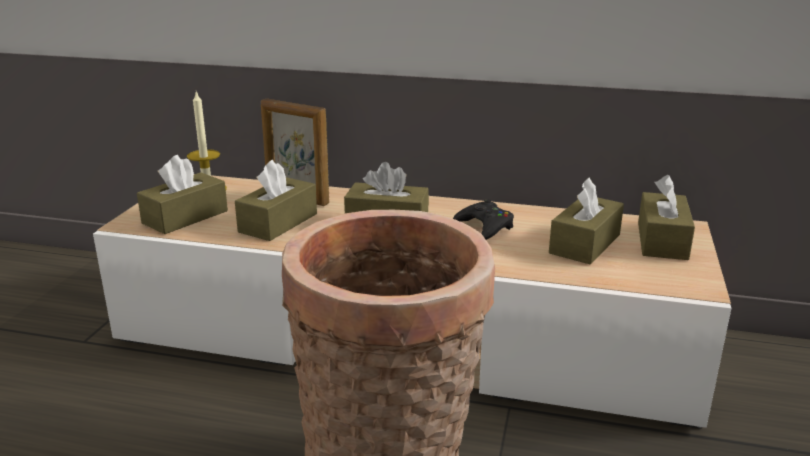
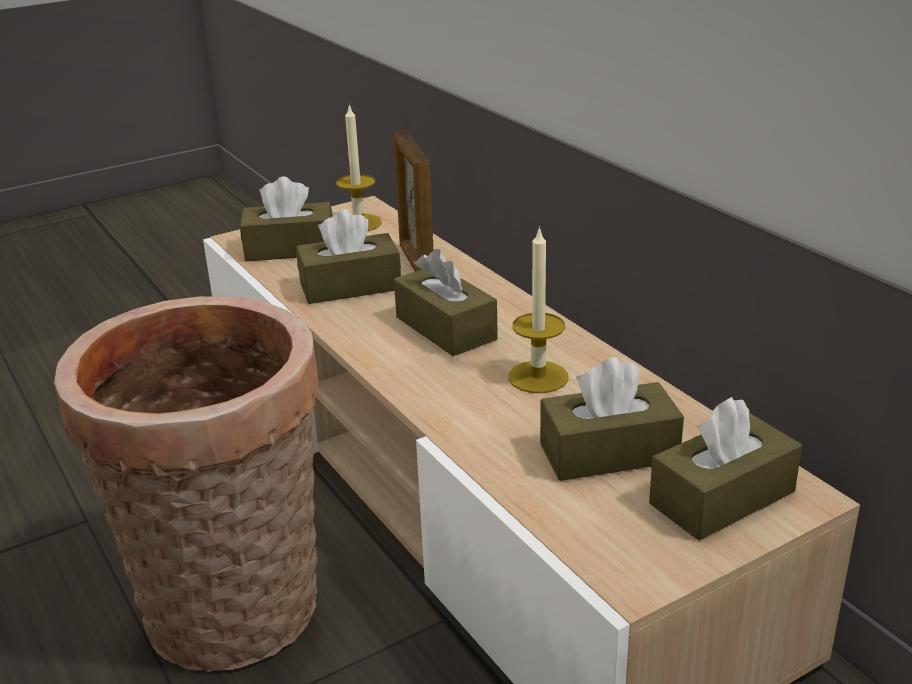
camera: 45 degrees right, 5 degrees up
(485, 226) = (538, 377): black game controller -> candle

